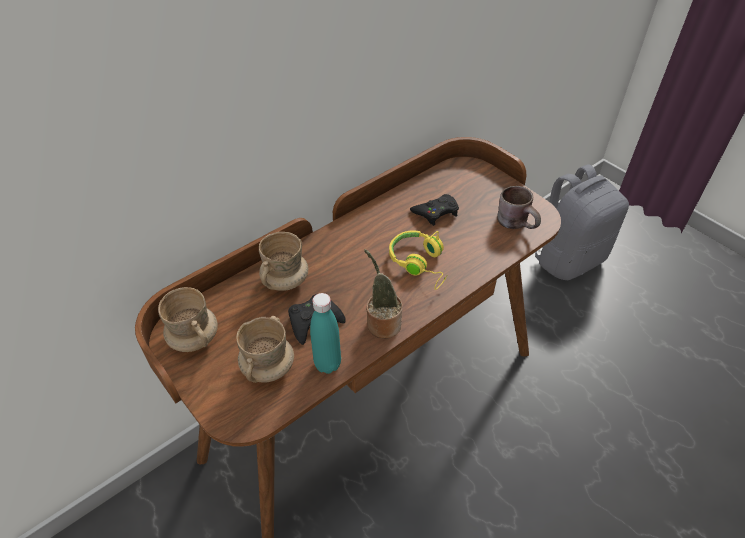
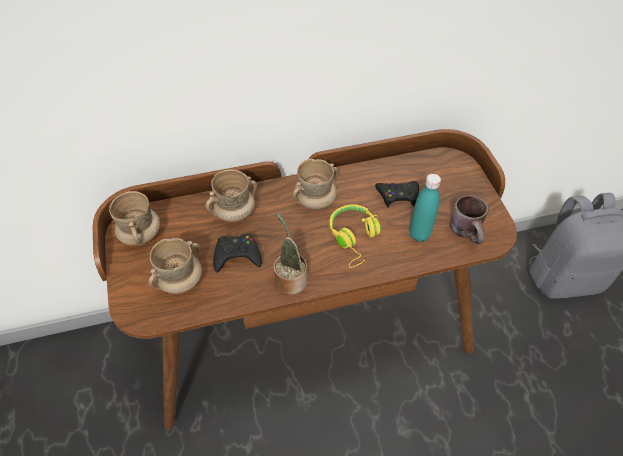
camera: 25 degrees right, 5 degrees up
(327, 364) = (226, 296): turquoise bottle -> turquoise bottle (419, 234)
(361, 242) = (315, 200): none -> beige mug

